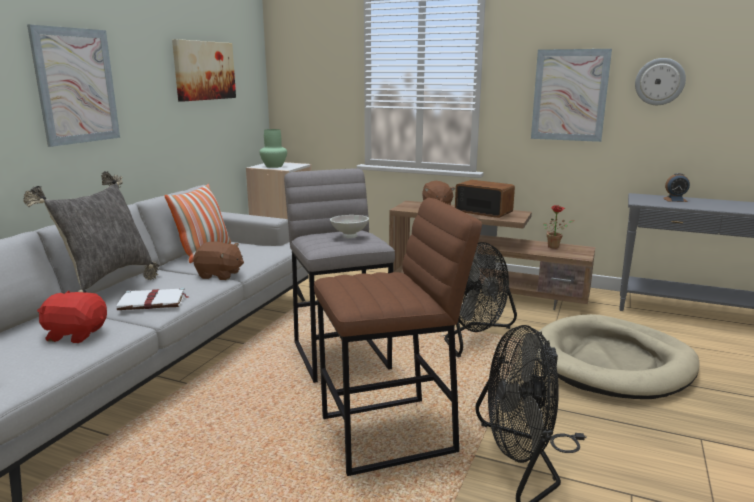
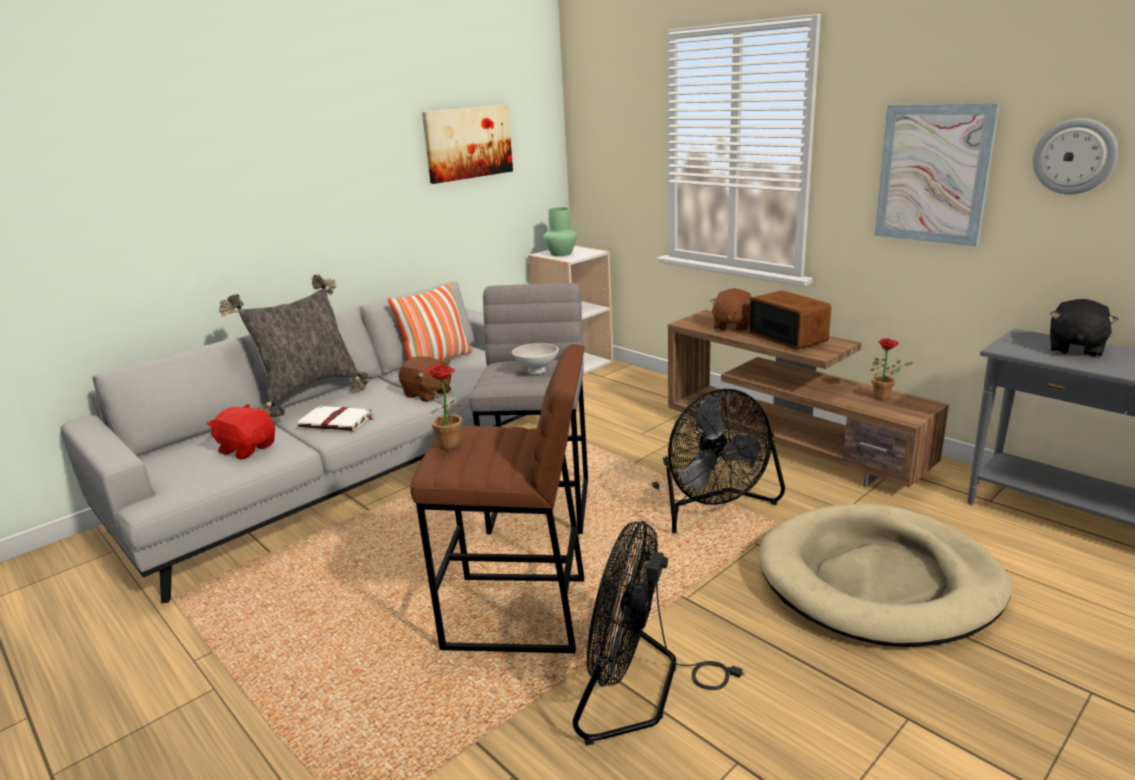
camera: 25 degrees right, 5 degrees up
(76, 86) = (299, 180): picture -> none
(349, 288) = (451, 446): none -> potted plant
(675, 200) = (1074, 348): alarm clock -> black plush toy

